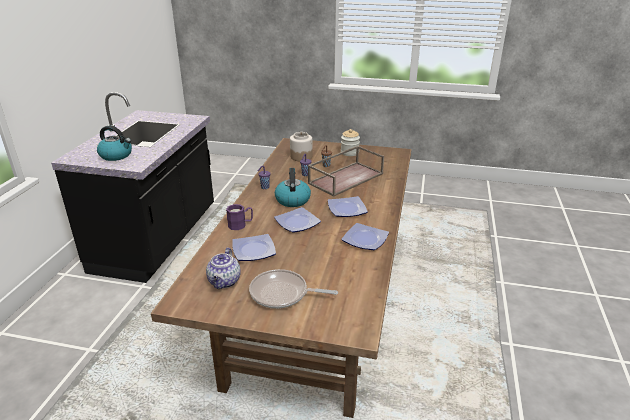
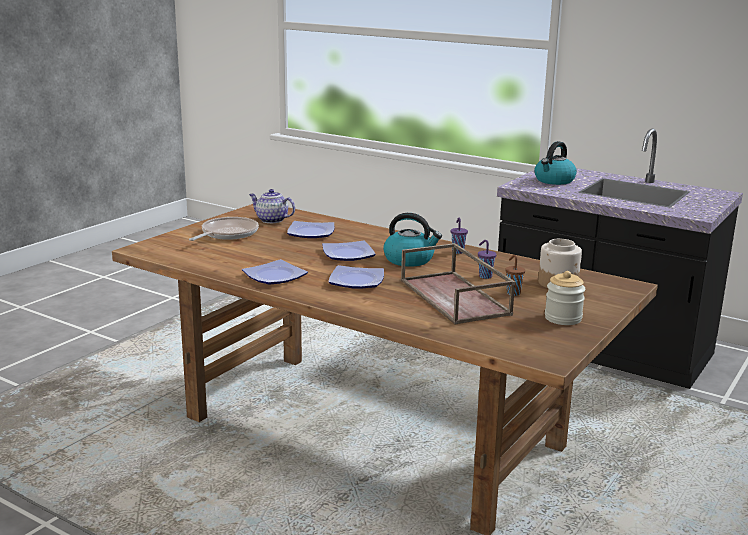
camera: 110 degrees right, 10 degrees down
(240, 225) = (369, 233): purple mug -> none

